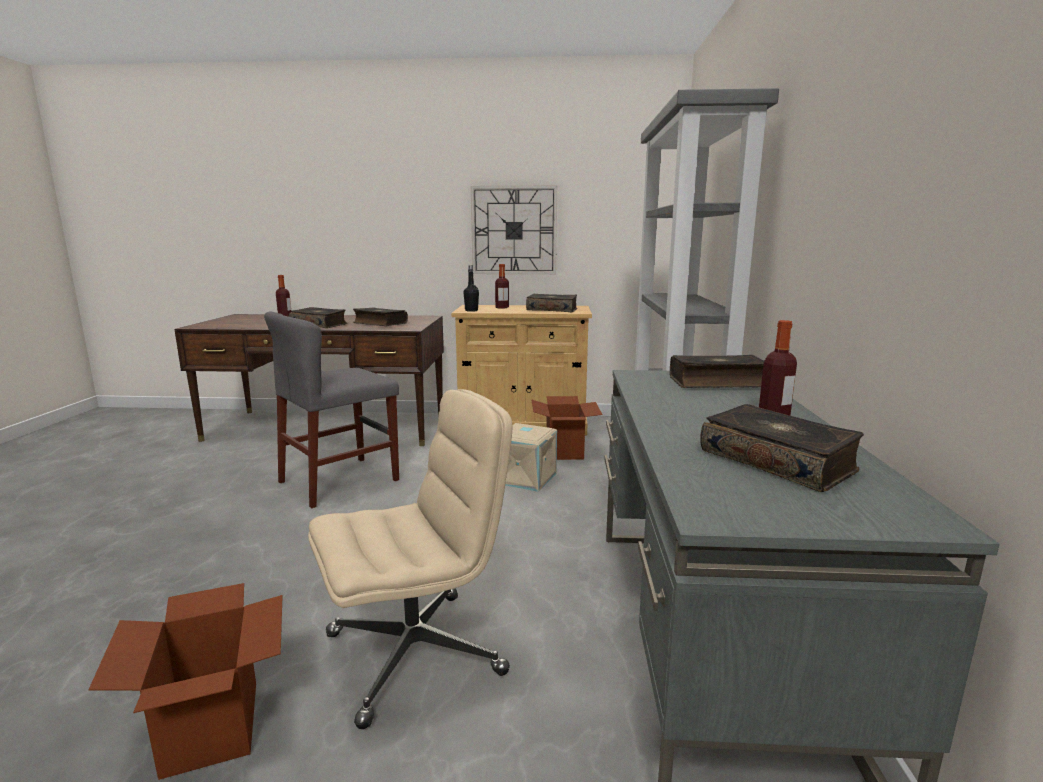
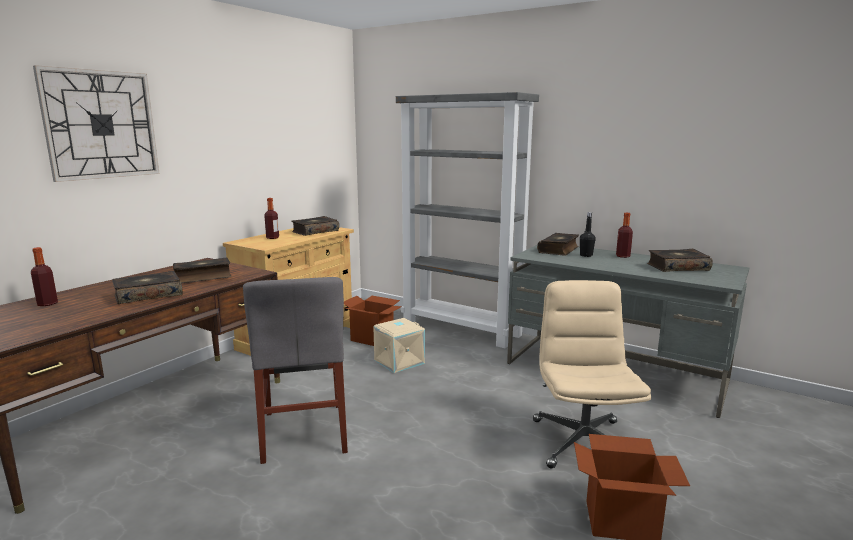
camera: 60 degrees left, 0 degrees up
(471, 310) = (268, 245): black bottle -> black bottle (586, 255)
(514, 230) = (257, 166): wall clock -> wall clock (101, 125)

